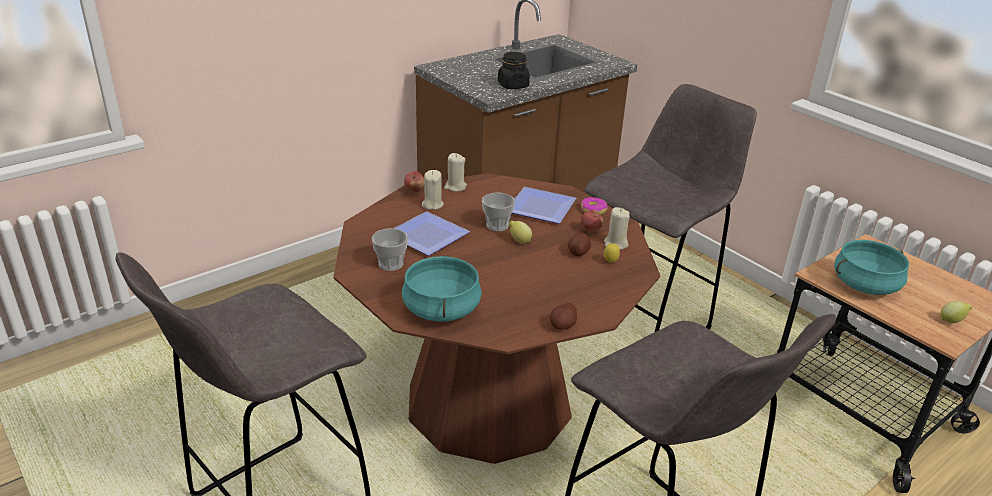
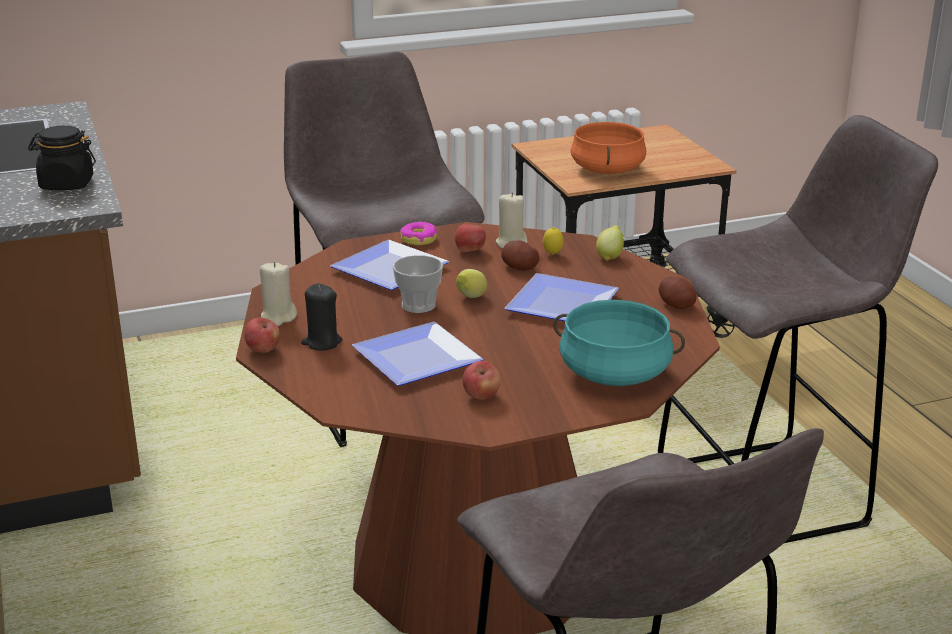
camera: 70 degrees left, 5 degrees down
(390, 264) = (481, 396): cup -> apple
(432, 204) = (322, 342): beige candle -> black candle
(534, 278) = (566, 303): none -> plate
(865, 284) = (606, 169): turquoise cooking pot -> orange cooking pot
(952, 321) = (682, 154): lemon -> lemon (610, 256)

